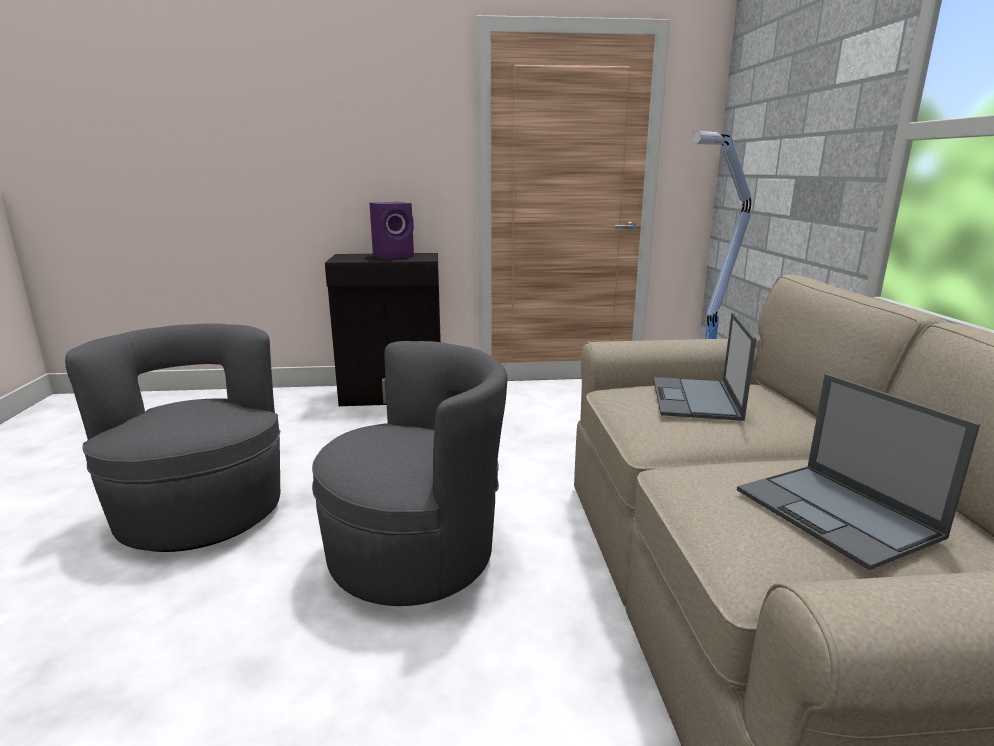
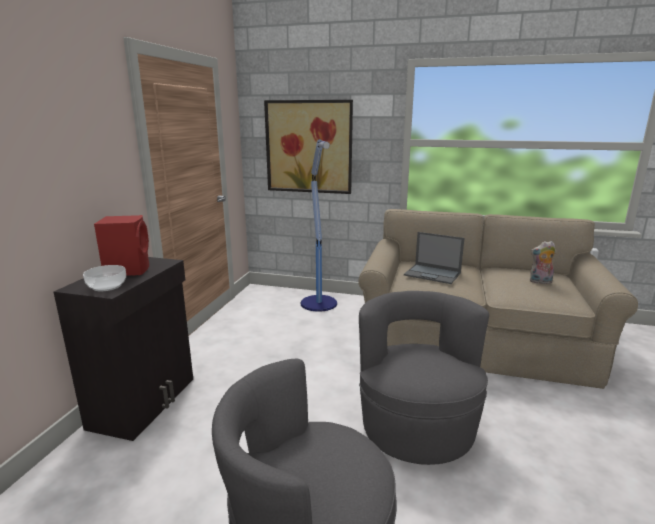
camera: 70 degrees left, 0 degrees up
(351, 258) = (106, 286): none -> bowl
(395, 256) = (128, 270): purple speaker -> red speaker
(775, 153) = (309, 147): none -> picture
(838, 514) = (540, 282): laptop -> plush toy

